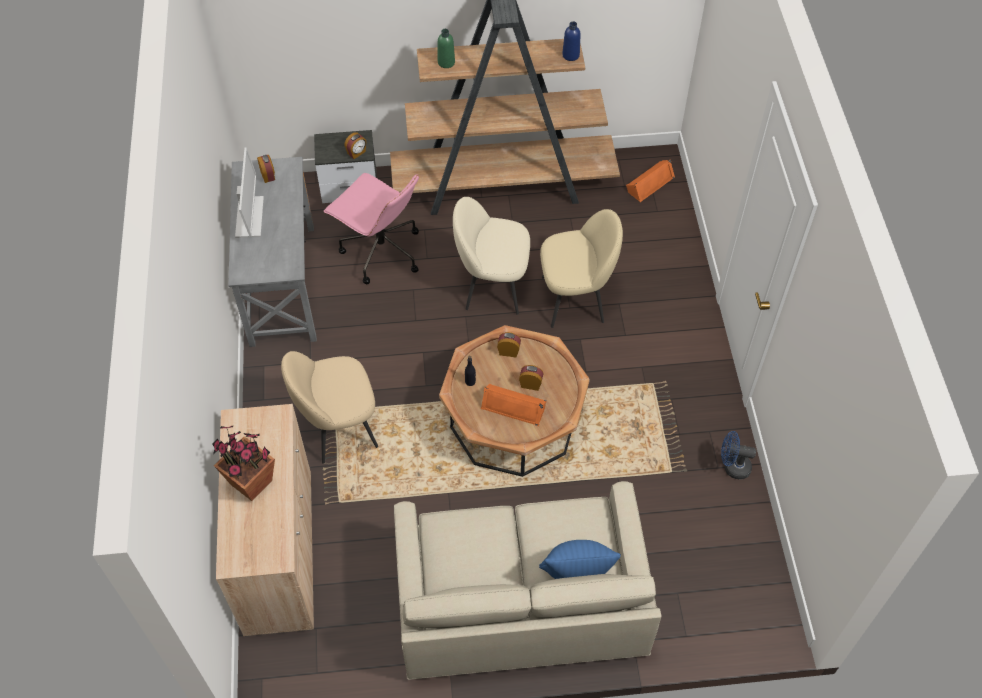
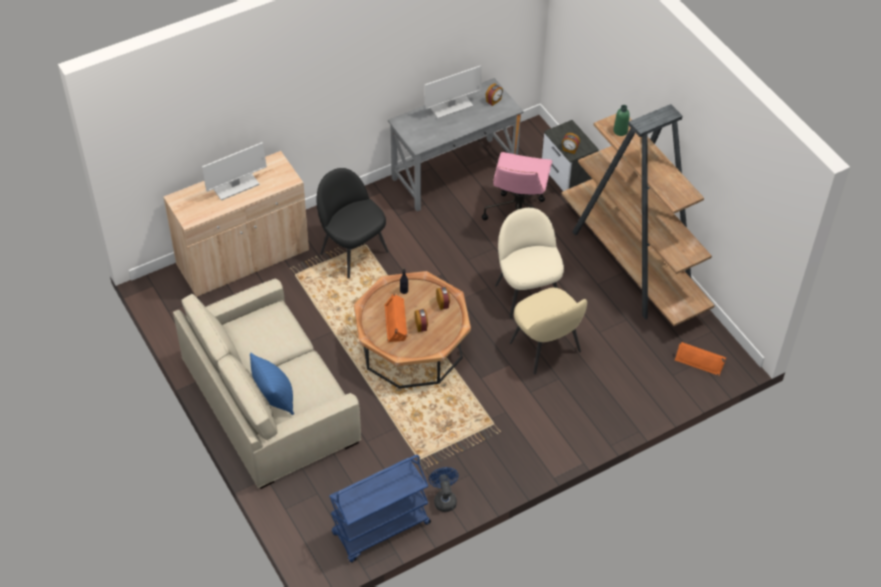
camera: 65 degrees right, 5 degrees down
(252, 483) = (235, 186): potted plant -> monitor
(338, 427) = (352, 251): beige chair -> black chair
(570, 55) = (680, 198): blue bottle -> none
(751, 544) = (380, 529): none -> blue cart

